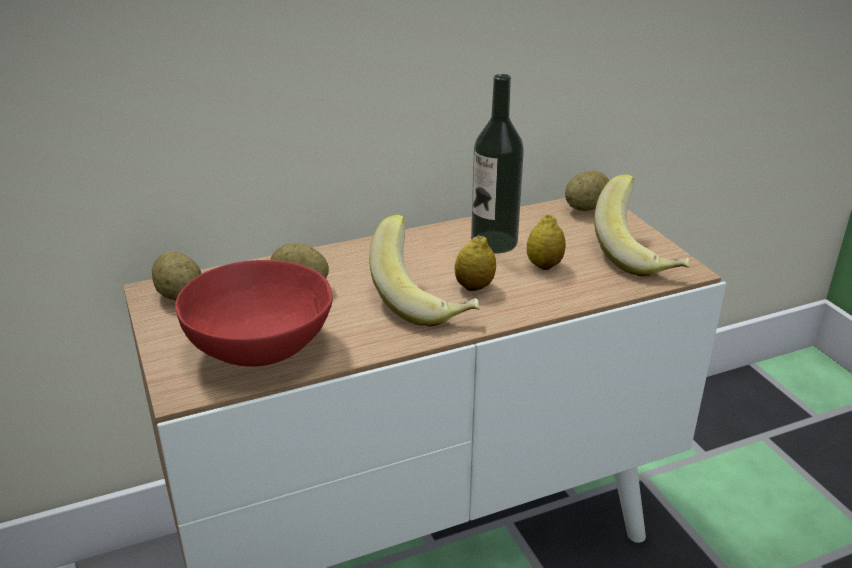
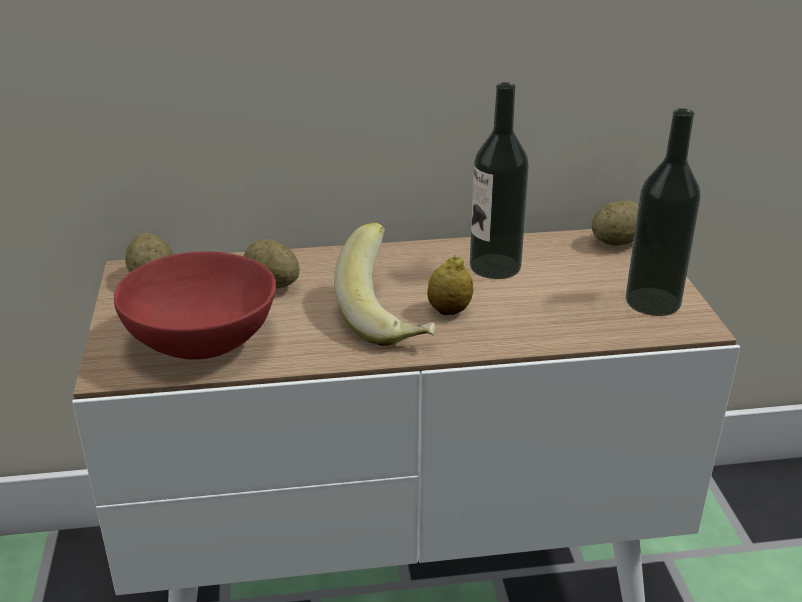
camera: 15 degrees right, 0 degrees up
(544, 265) = (537, 298): lemon -> none
(640, 255) = (652, 301): banana -> bottle

